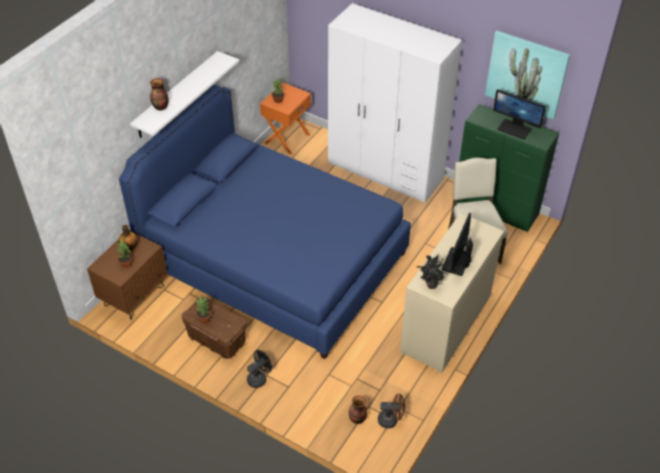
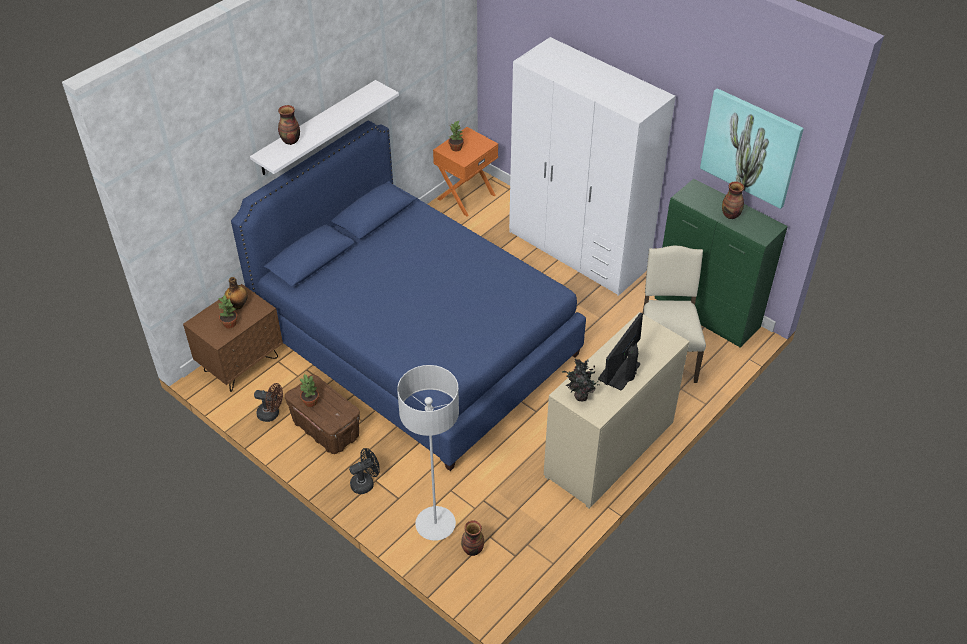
camera: 10 degrees right, 0 degrees up
(323, 403) = (435, 524): none -> grey floor lamp
(391, 420) = (513, 557): brown fan -> brown fan (272, 414)
(515, 129) = (731, 215): monitor -> vase

